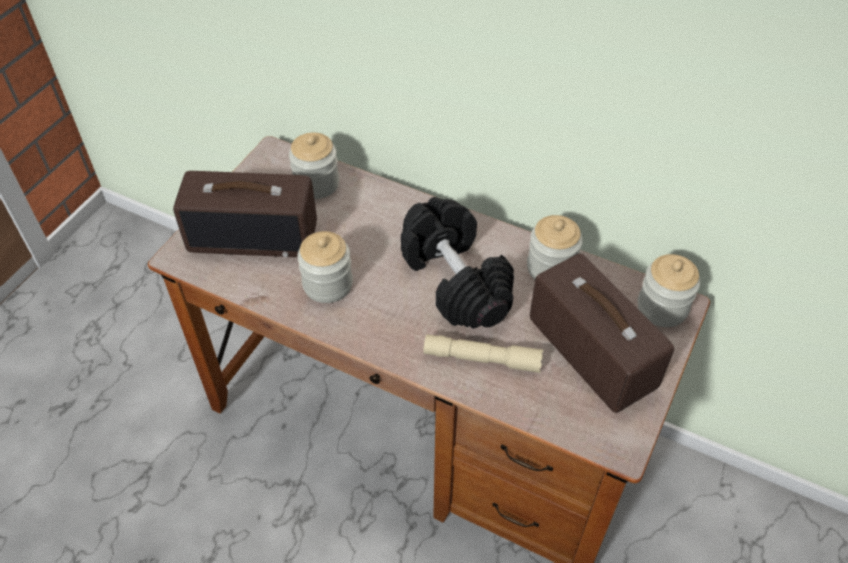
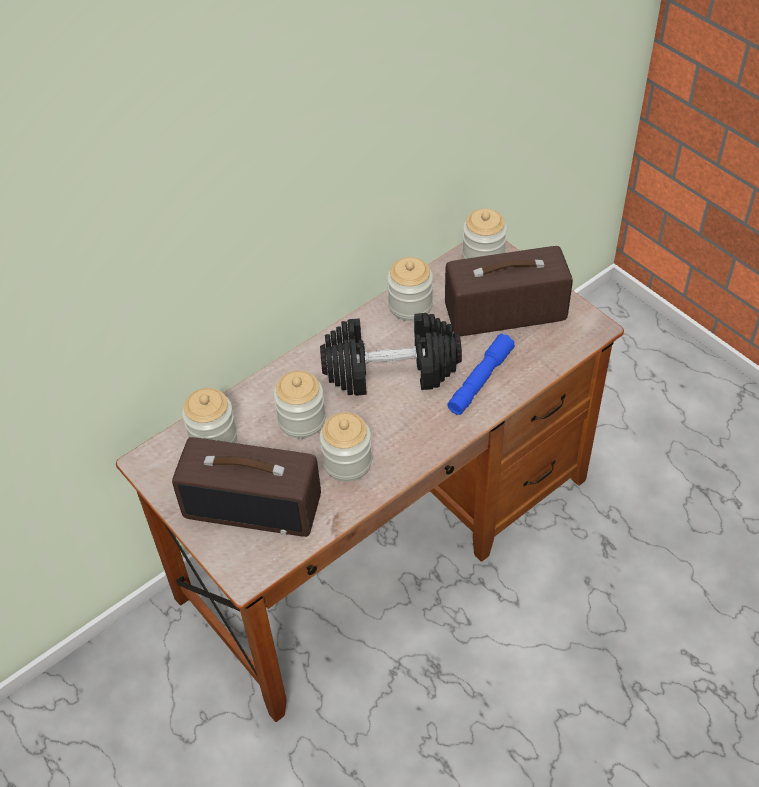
camera: 65 degrees left, 0 degrees up
(254, 235) = (254, 505): radio -> radio turned 75 degrees clockwise
(362, 235) = (302, 420): none -> jar
(482, 359) = (480, 380): beige flashlight -> blue flashlight

